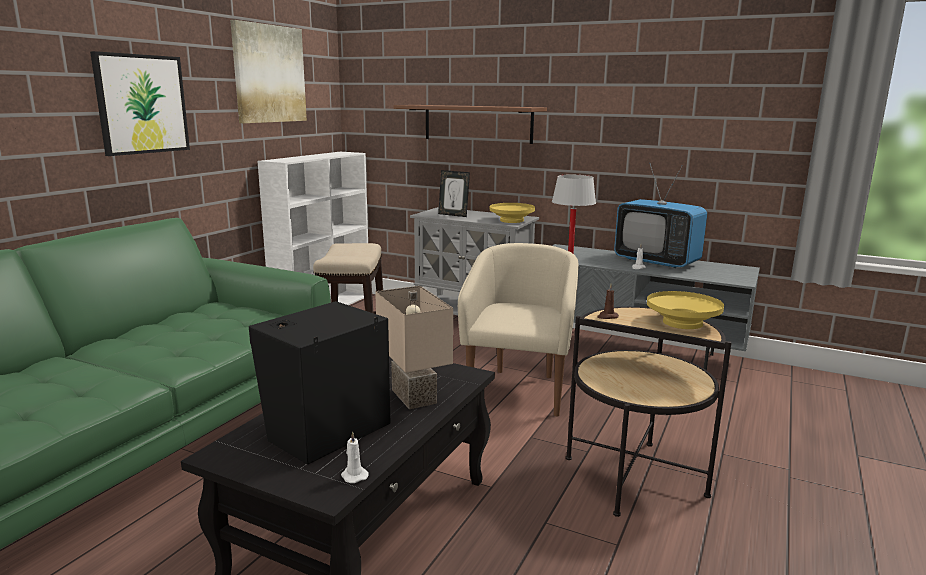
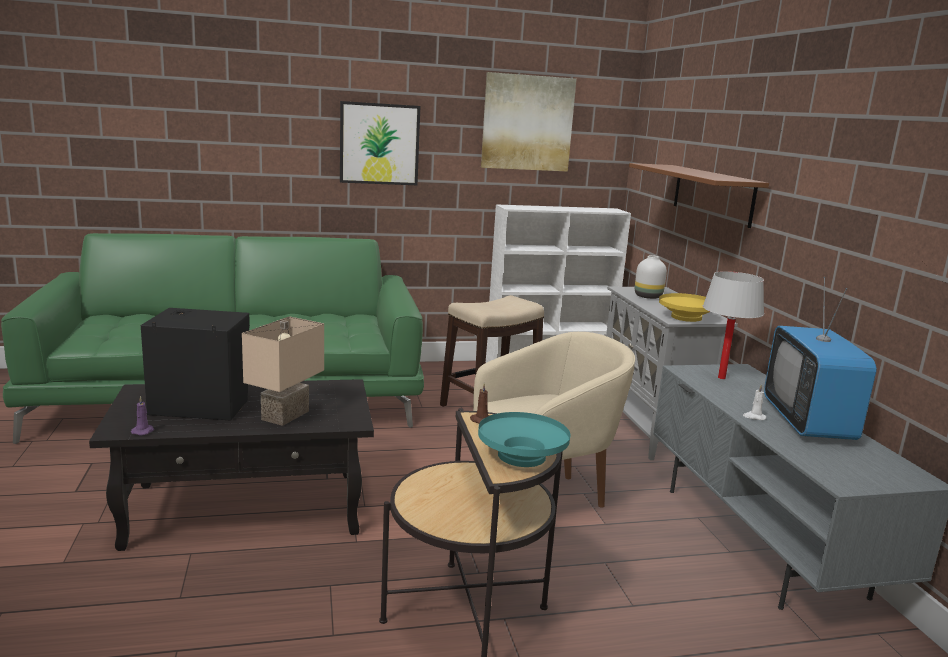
camera: 50 degrees right, 0 degrees up
(353, 475) = (143, 431): white candle -> purple candle
(453, 215) = (648, 297): picture frame -> white vase
(682, 323) = (522, 456): yellow bowl -> turquoise bowl

